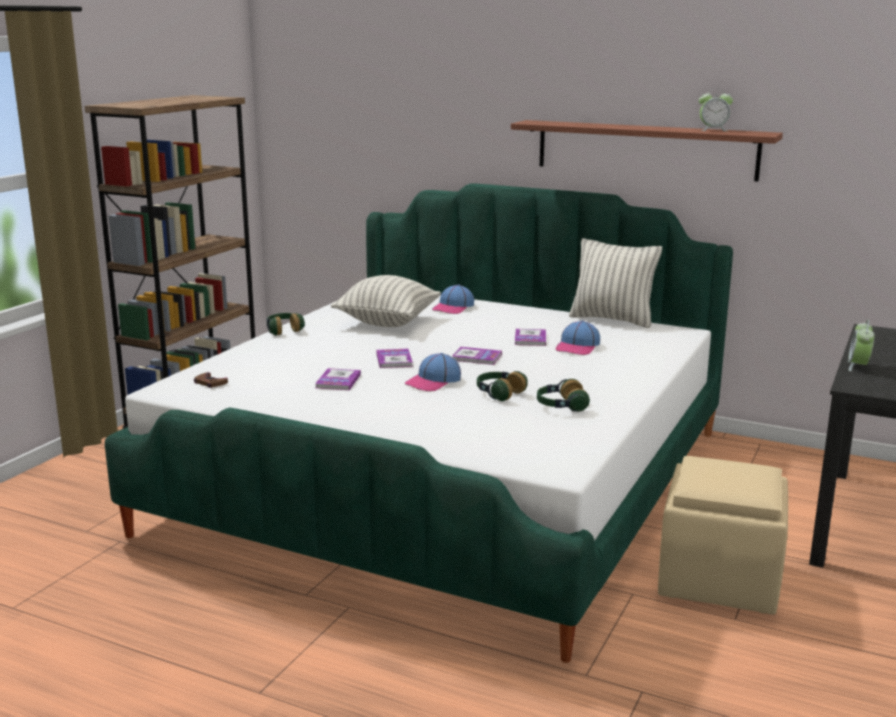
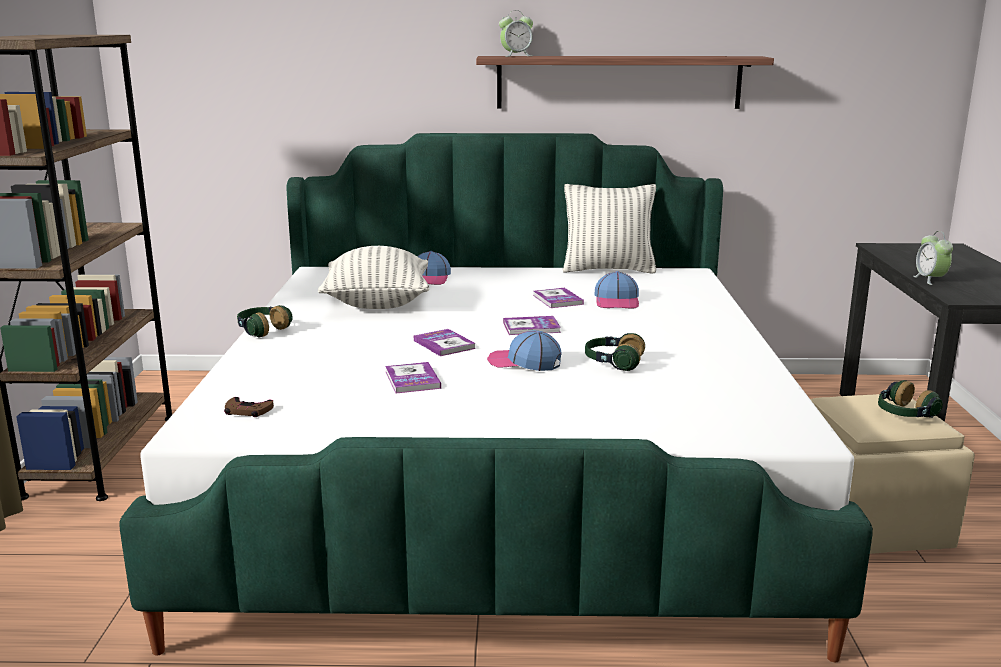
camera: 25 degrees left, 0 degrees up
(433, 382) = (524, 362): cap -> cap turned 90 degrees clockwise
(561, 407) = (696, 366): headphones -> headphones (904, 415)
(713, 130) = (697, 56): alarm clock -> alarm clock (516, 56)

